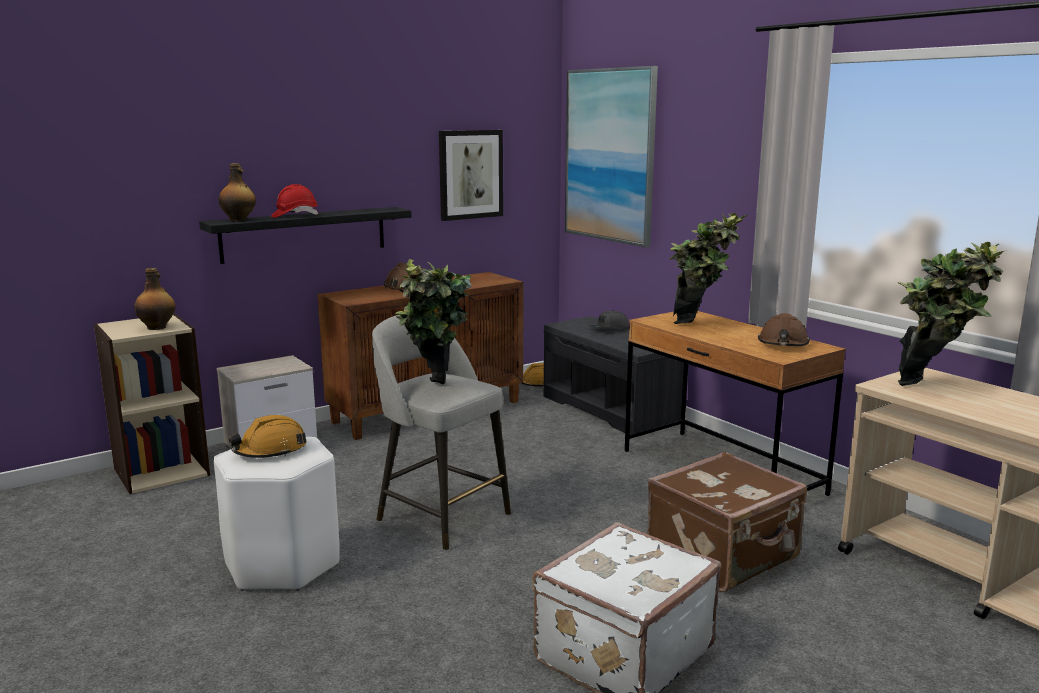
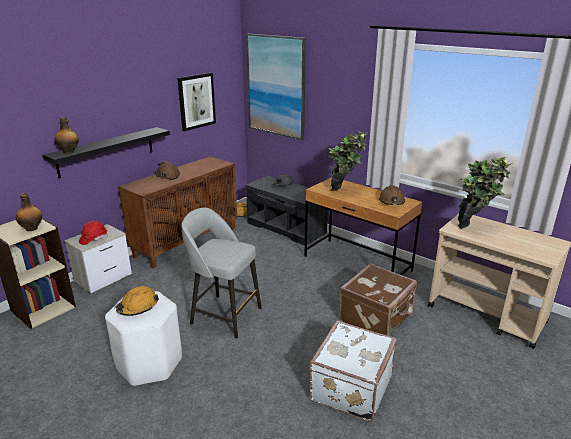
camera: 15 degrees left, 10 degrees up
(294, 216) = (101, 143): red hard hat -> red hard hat (93, 239)
(433, 390) = (220, 254): potted plant -> none

